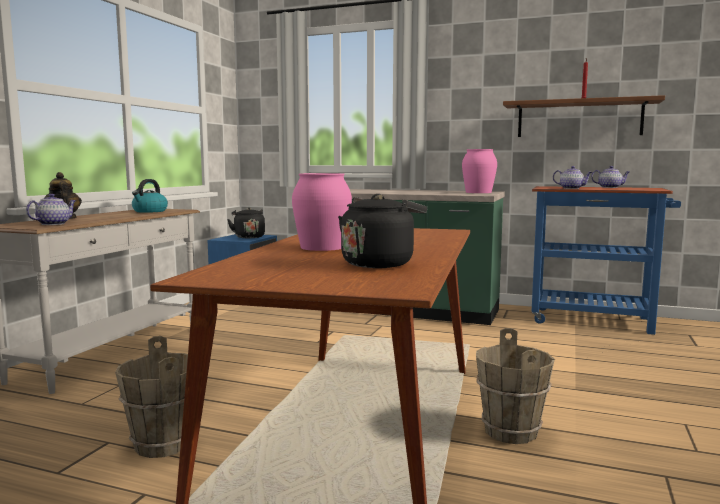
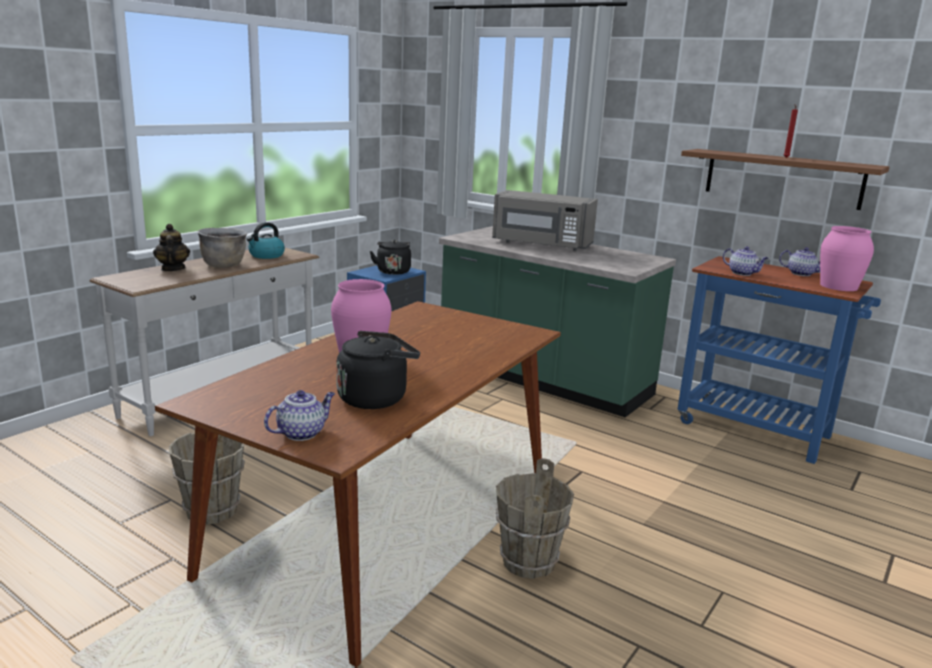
camera: 15 degrees right, 10 degrees up
(54, 224) = (156, 280): teapot -> teapot (302, 433)
(115, 216) = (224, 265): none -> brown cooking pot
(392, 191) = (541, 244): none -> grey microwave
(478, 192) = (635, 261): pink vase -> pink vase (839, 286)

